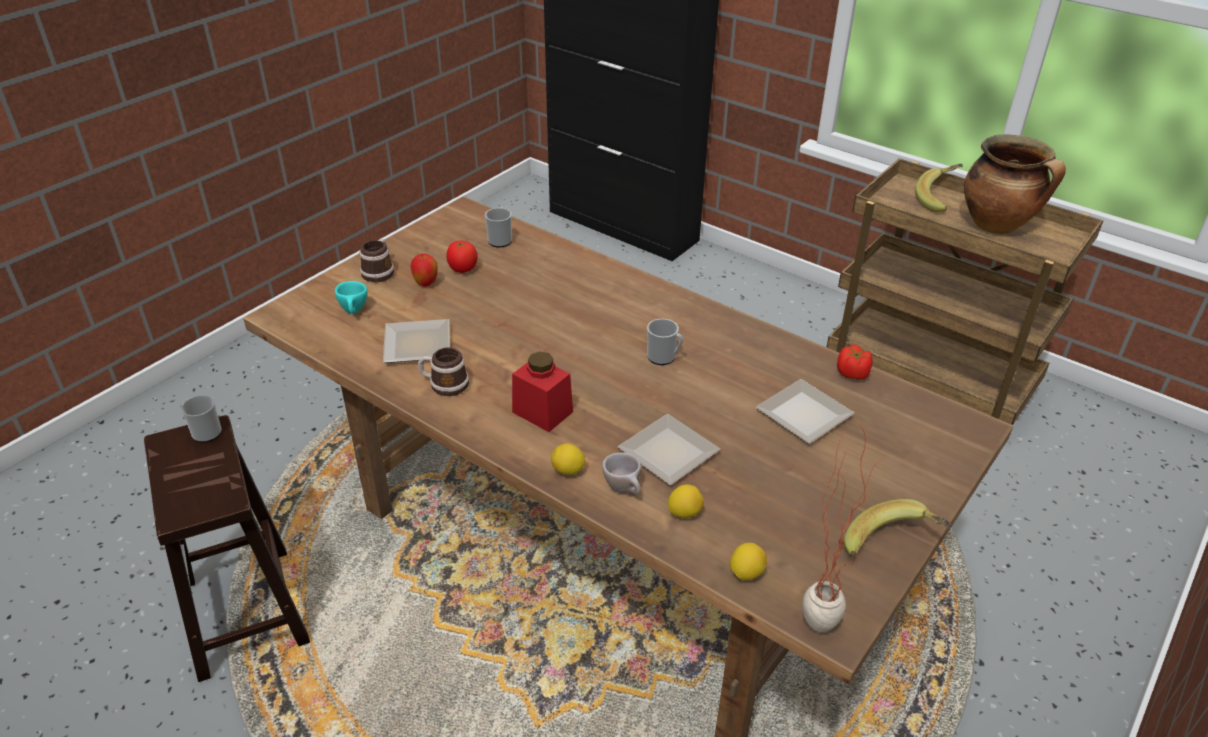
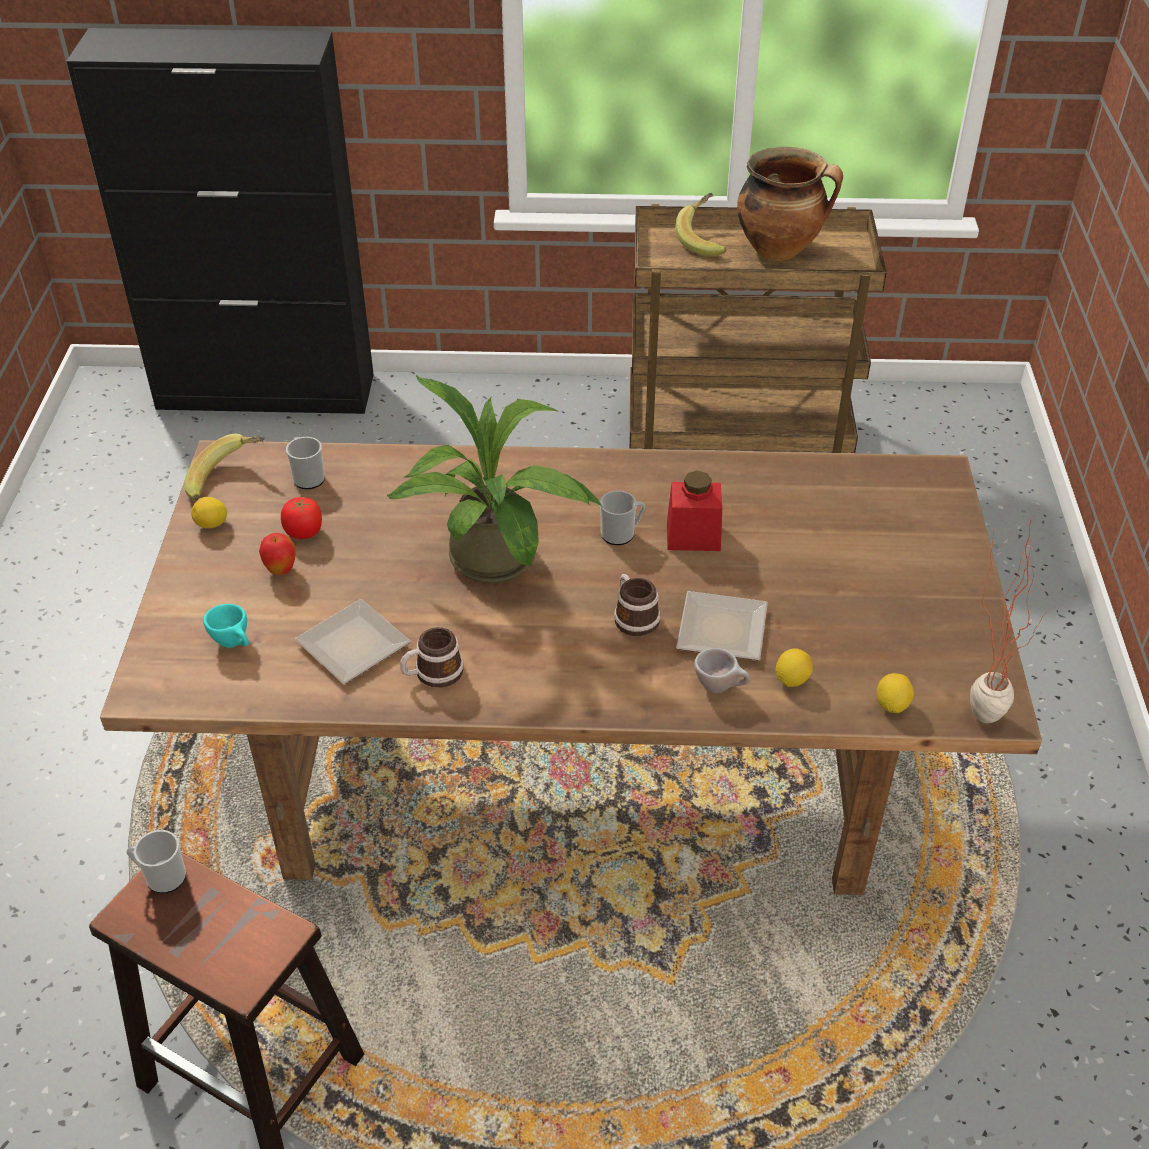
camera: 35 degrees left, 5 degrees up
(379, 271) = (206, 580): mug -> mug (633, 616)
(542, 412) = (565, 651): red jar -> red jar (693, 536)
(560, 339) = (499, 564): none -> potted plant
(568, 471) = (651, 697): lemon -> lemon (212, 525)
(803, 412) = (797, 528): plate -> none
(852, 373) = (801, 468): tomato -> none
(892, 547) = (976, 617): banana -> banana (228, 480)

